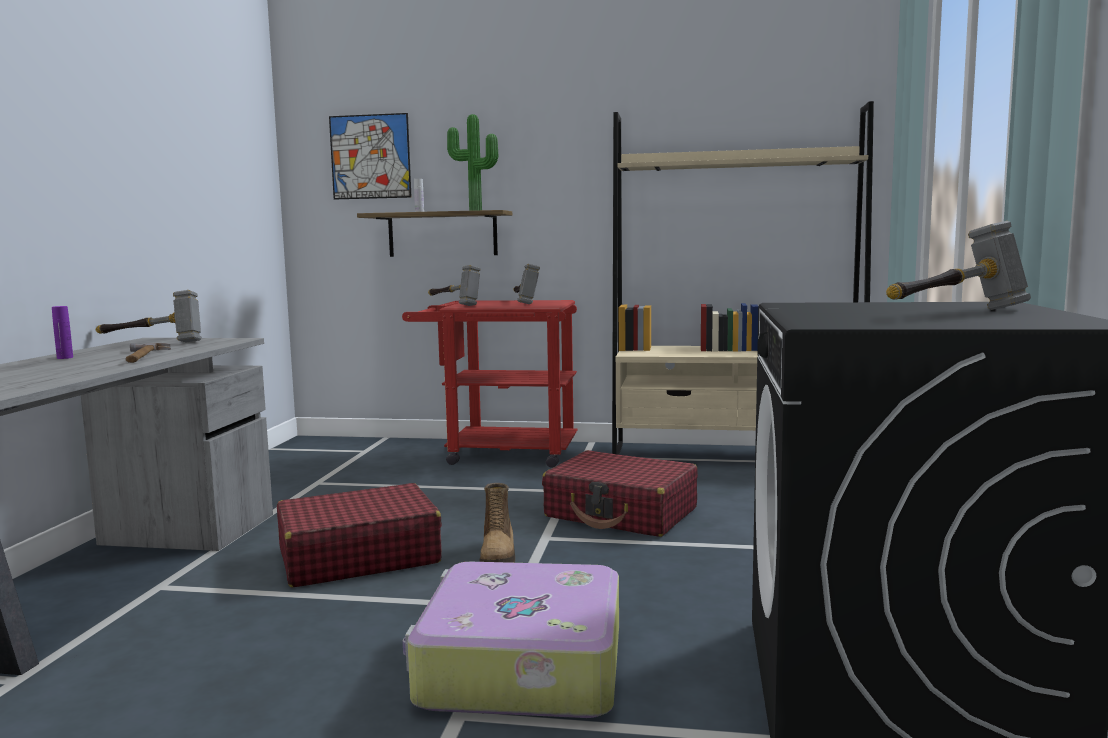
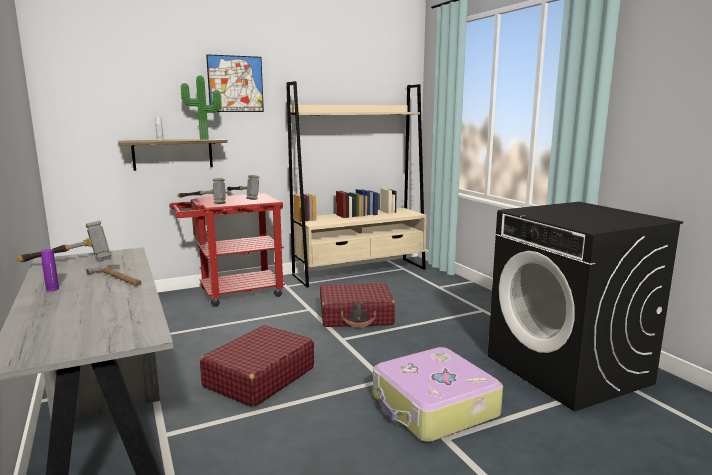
camera: 35 degrees left, 5 degrees up
(370, 157) = (113, 99): picture -> picture (235, 84)
(498, 556) = (335, 356): boot -> none
(956, 313) = (597, 214): hammer -> none

